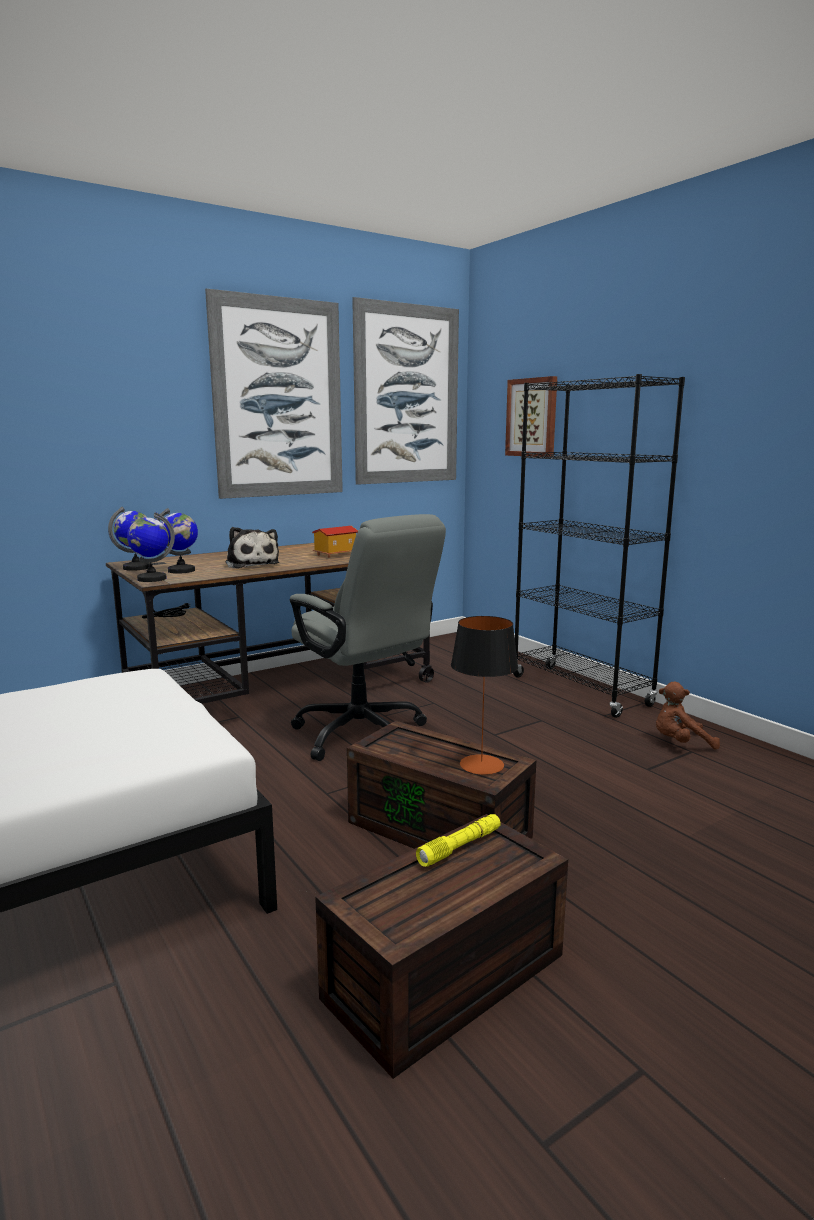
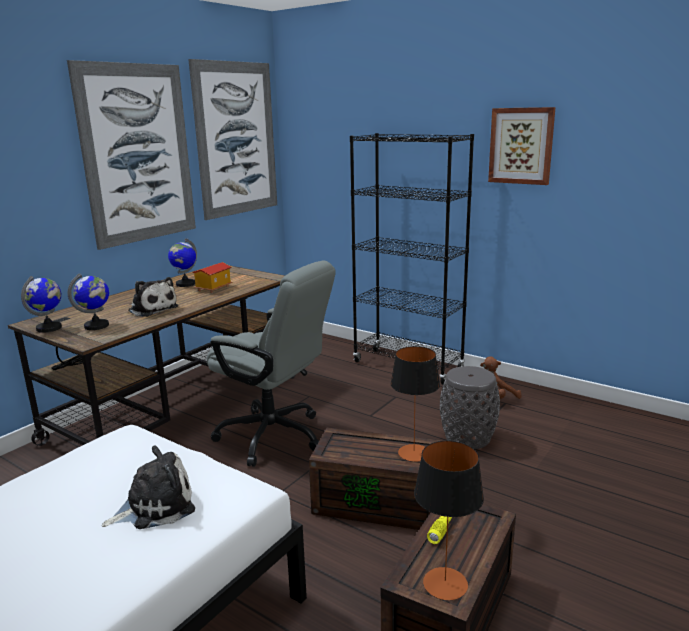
camera: 20 degrees left, 5 degrees up
(101, 738) = (155, 506): none -> plush toy
(151, 579) = (80, 340): globe -> globe (185, 284)
(400, 914) = (445, 583): none -> table lamp
(532, 417) = (343, 156): picture -> picture (521, 146)
(608, 781) = (467, 438): none -> grey stool

